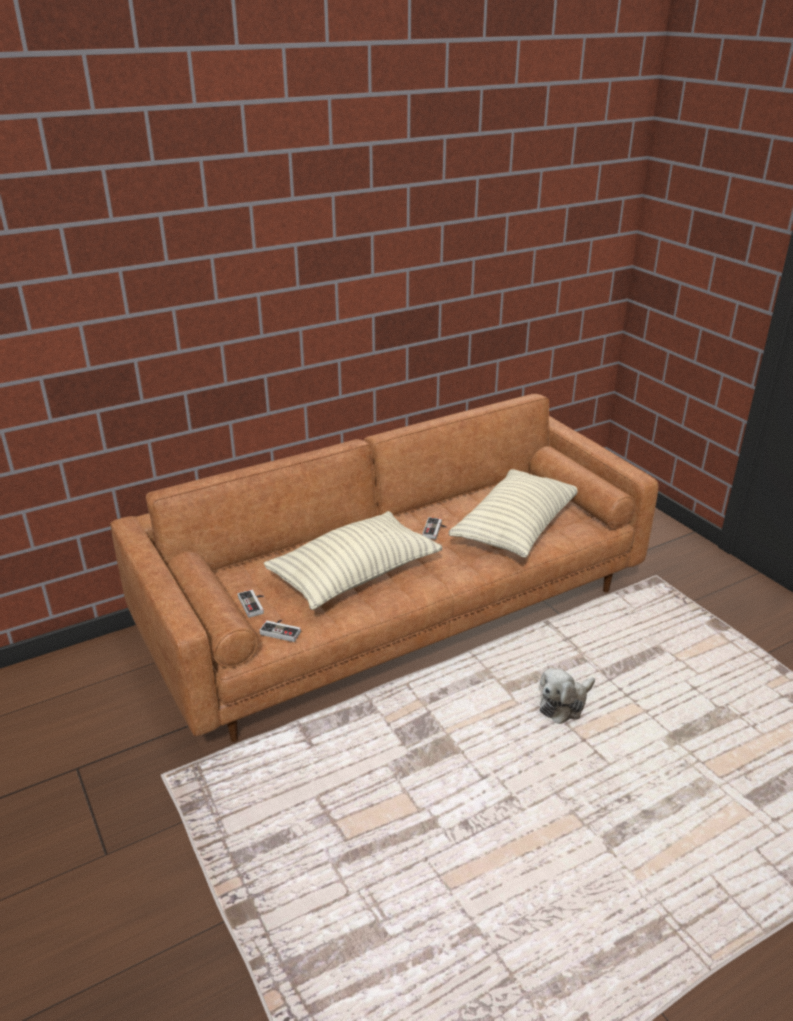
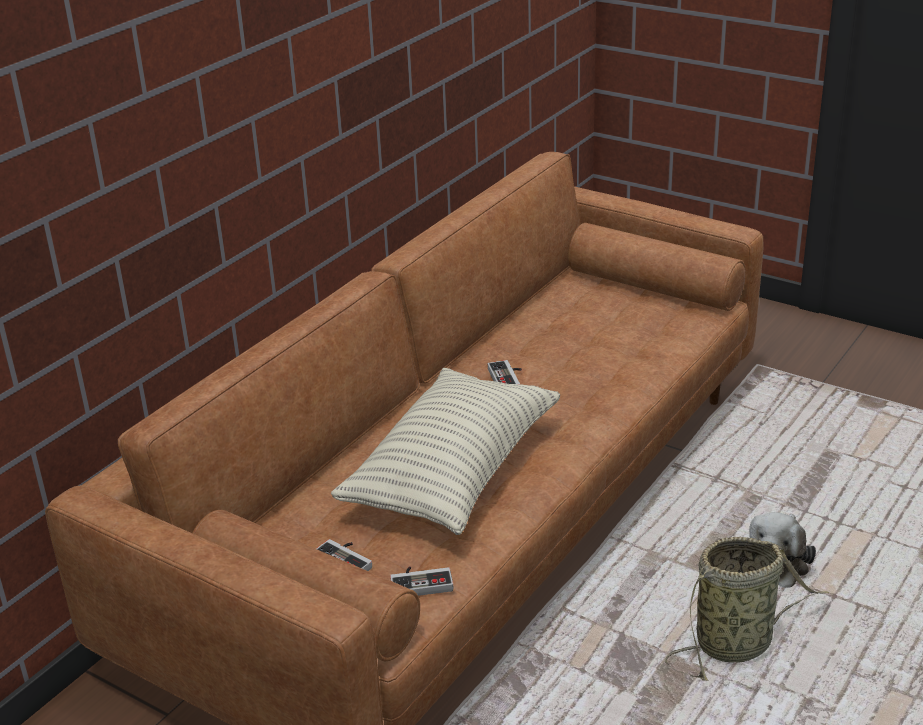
camera: 25 degrees left, 0 degrees up
(497, 745) = (738, 643): none -> basket
(516, 528) = (609, 345): pillow -> none

